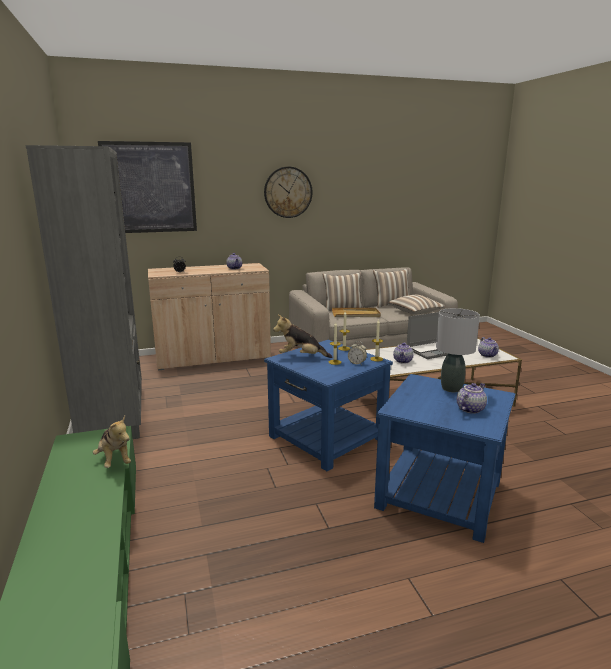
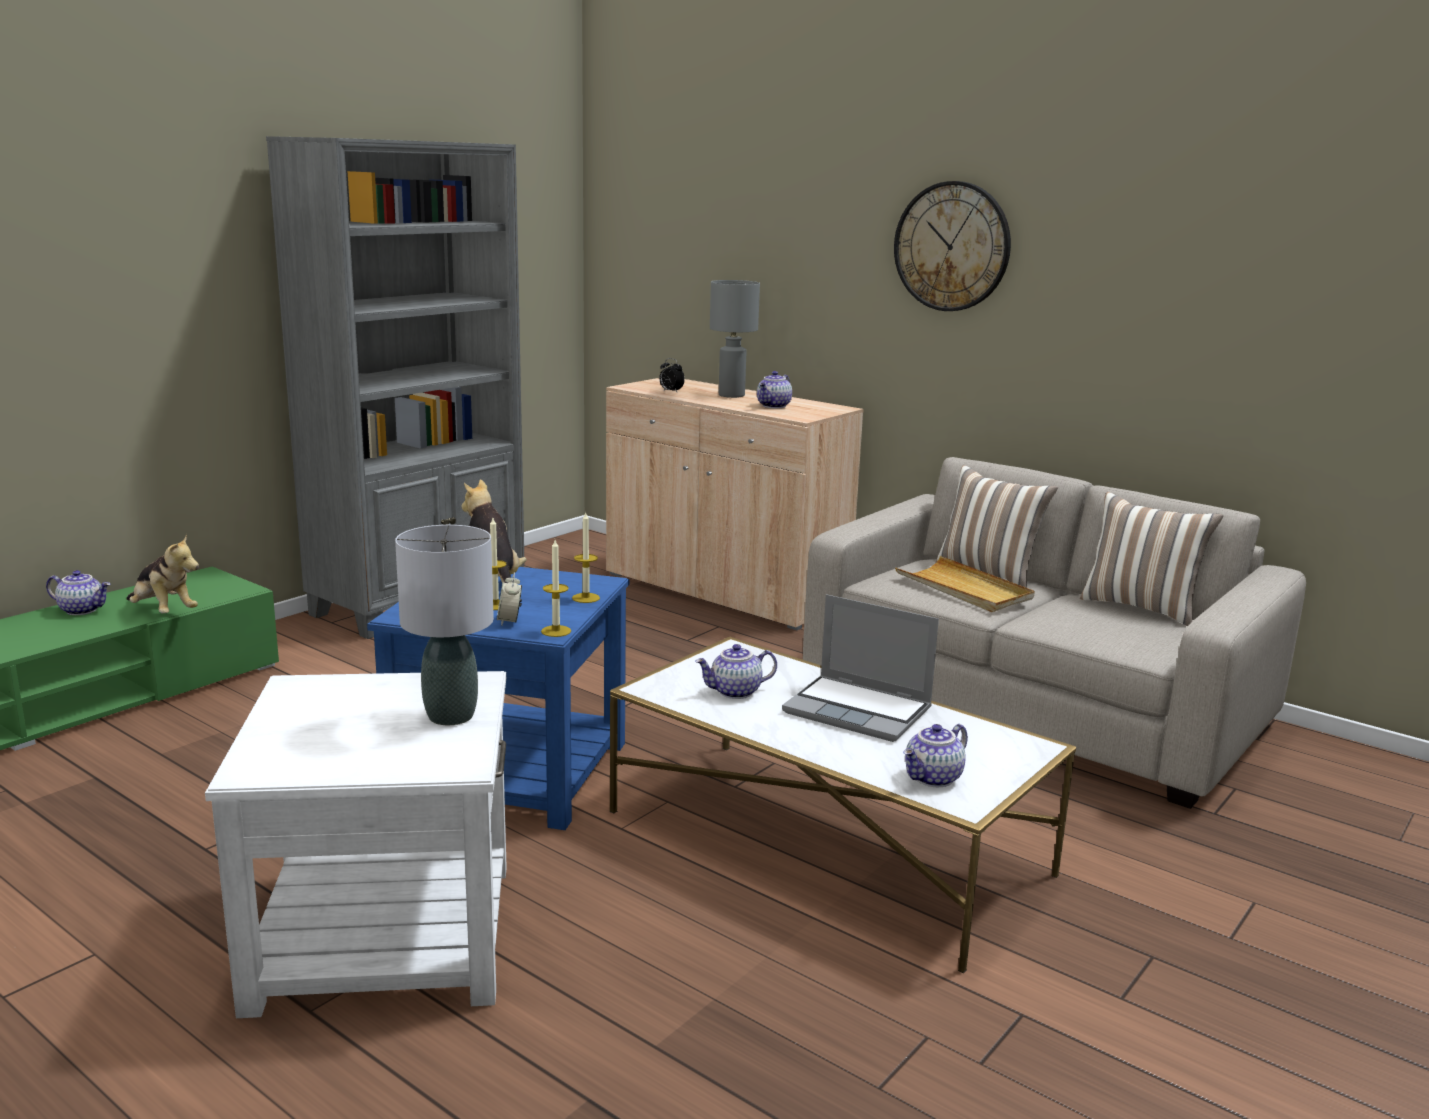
camera: 55 degrees right, 0 degrees up
(114, 460) = (163, 612): plush toy -> plush toy turned 75 degrees counterclockwise
(149, 188) = (692, 215): picture -> none
(205, 268) = (732, 395): none -> grey table lamp
(416, 312) = (1117, 640): pillow -> none
(439, 494) = (386, 935): blue side table -> white side table
(469, 409) = (348, 745): teapot -> teapot (83, 610)

